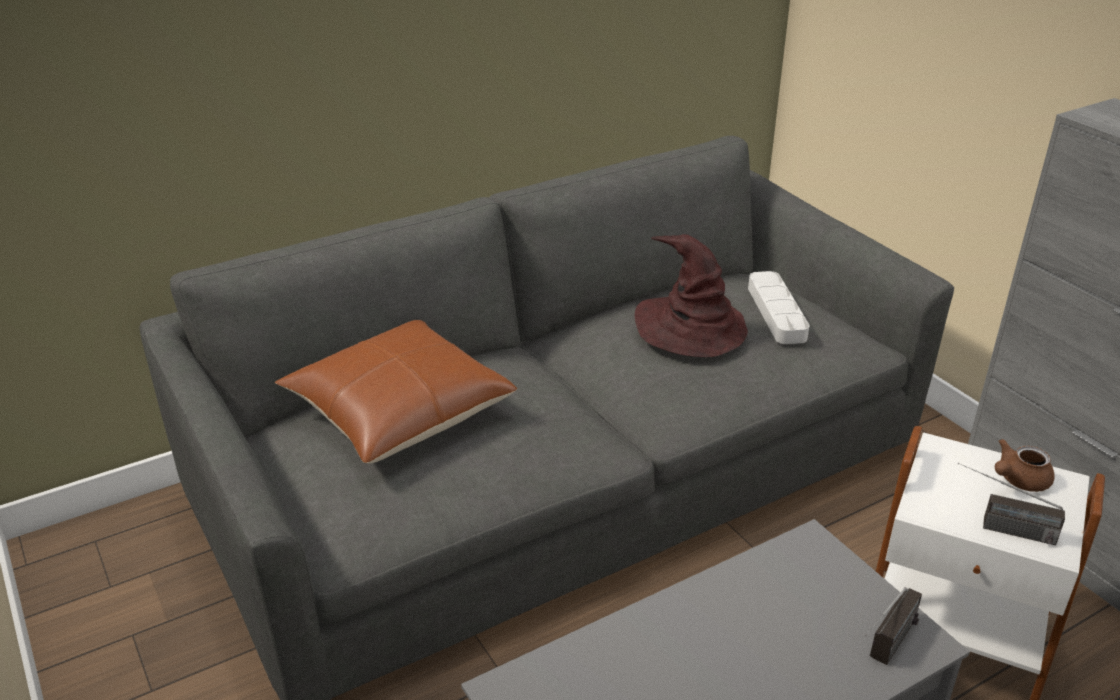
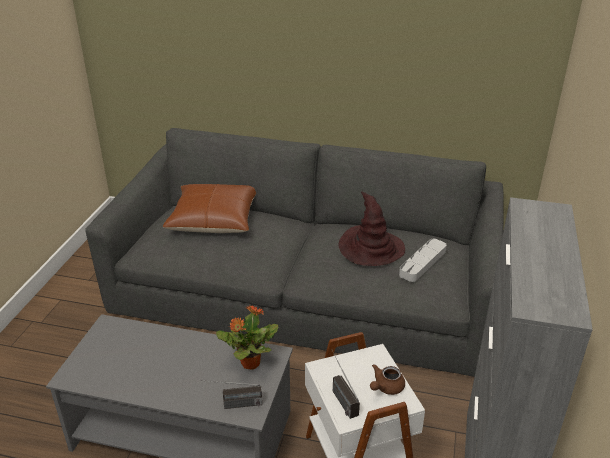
camera: 45 degrees right, 0 degrees up
(805, 579) = (249, 363): none -> potted plant
(1018, 480) = (386, 387): brown teapot -> brown teapot turned 60 degrees counterclockwise

